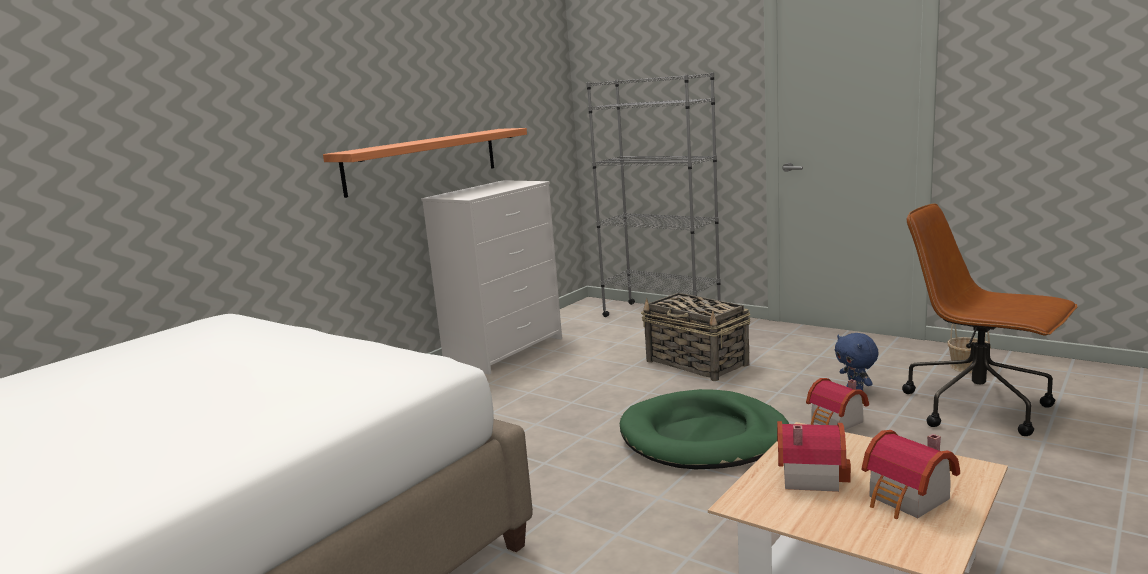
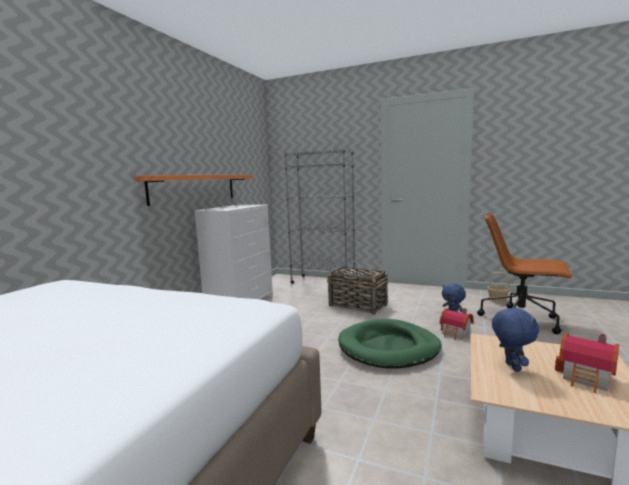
camera: 15 degrees left, 5 degrees down
(808, 475) = (511, 367): toy house -> blue plush toy

